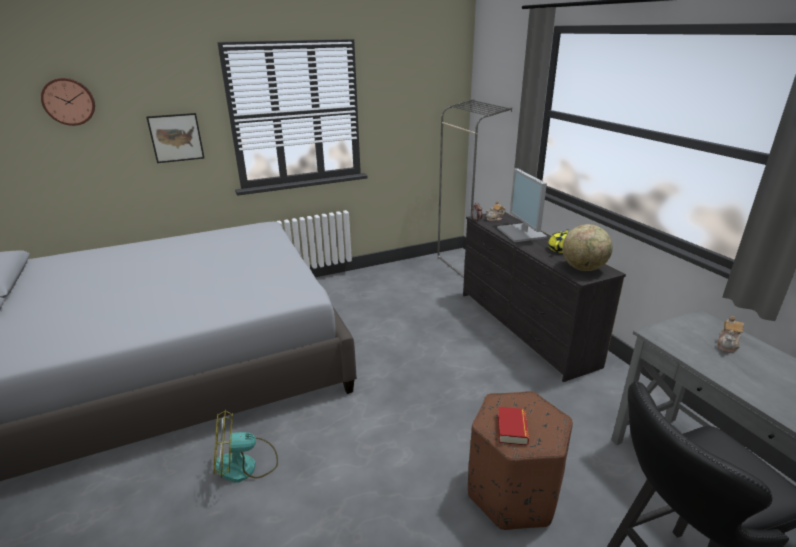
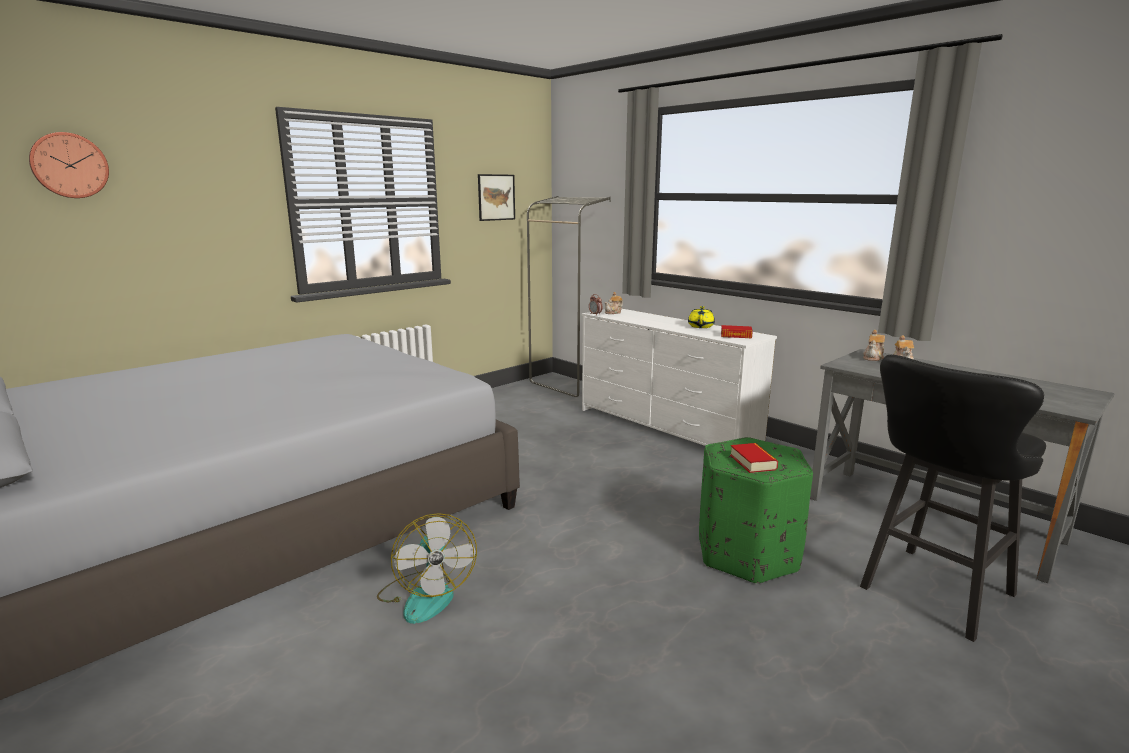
camera: 20 degrees left, 10 degrees down
(176, 138) = (217, 224): picture -> picture (496, 197)
(246, 465) = (426, 595): fan -> fan turned 75 degrees counterclockwise
(512, 492) = (746, 554): brown ottoman -> green ottoman
(522, 233) = (652, 319): monitor -> none
(524, 327) = (665, 427): black dresser -> white dresser
(583, 268) = (736, 335): globe -> book
(701, 328) = (873, 358): none -> teapot

